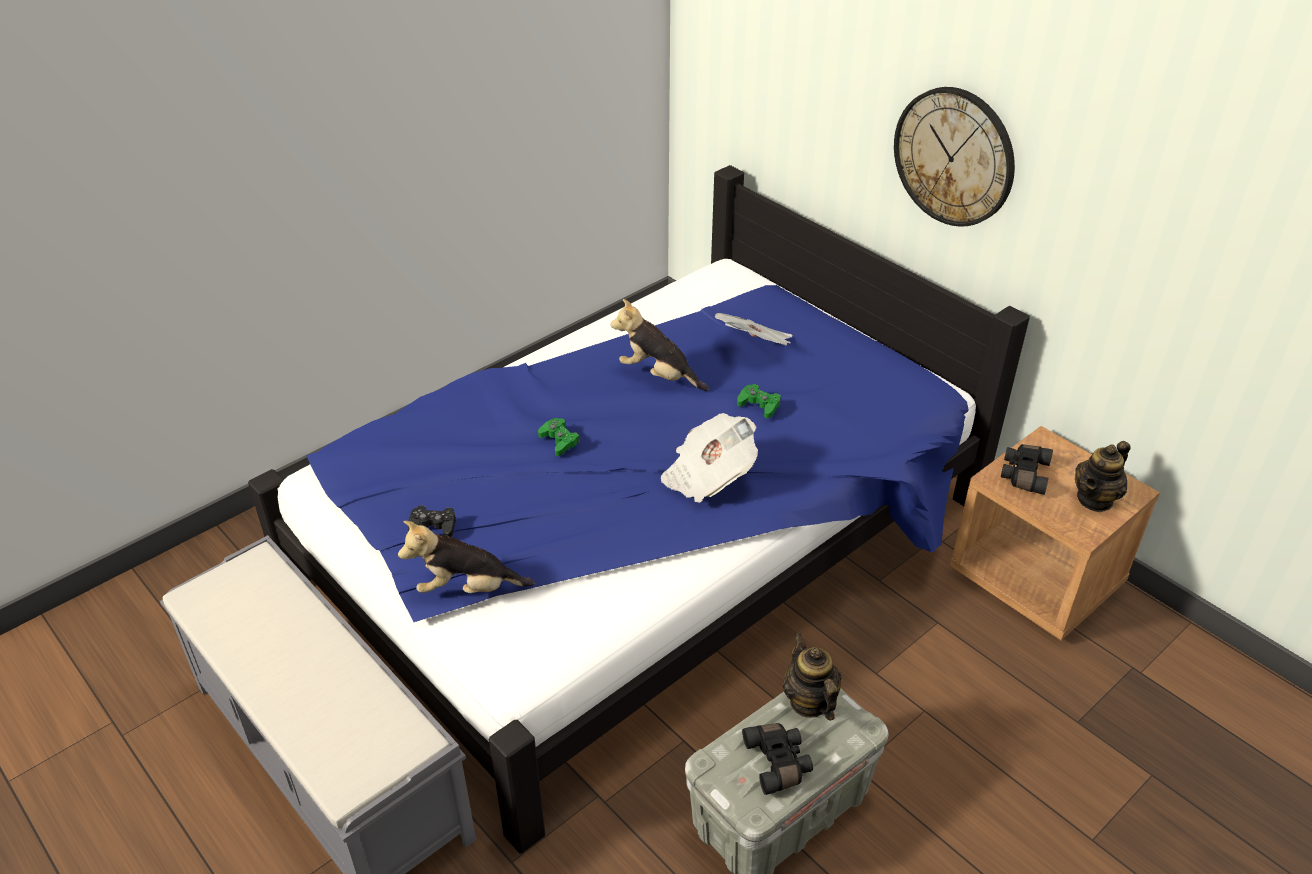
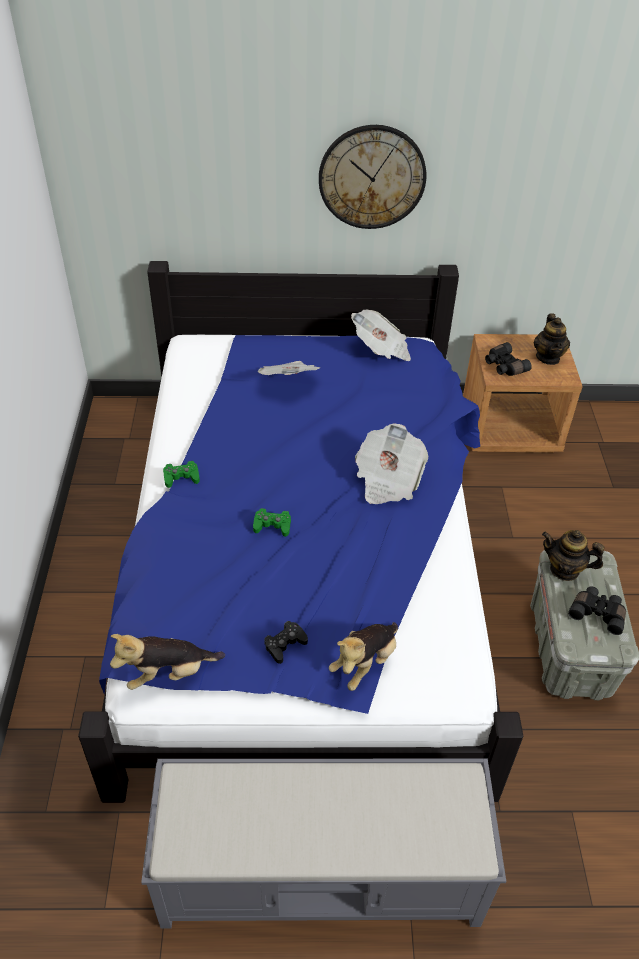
camera: 50 degrees left, 5 degrees up
(658, 375) = (264, 439): plush toy -> plush toy (168, 673)
(759, 405) = (348, 416): green game controller -> green game controller (181, 477)
(890, 373) = (381, 350): none -> newspaper

